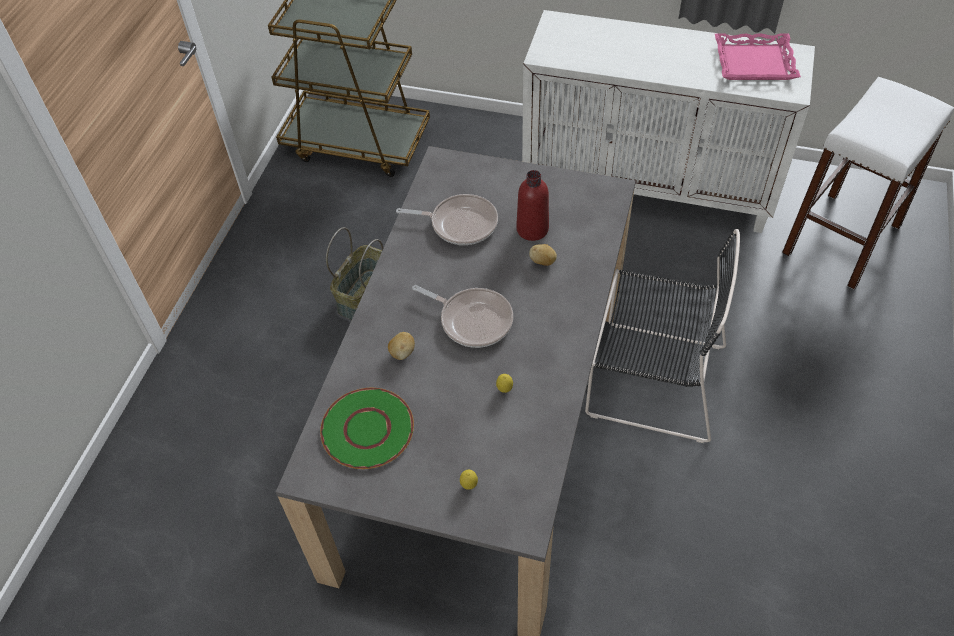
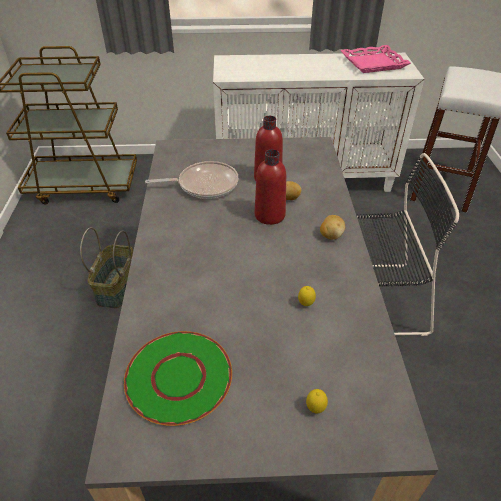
camera: 20 degrees left, 10 degrees down
(402, 352) = (190, 294): potato -> potato (331, 235)
(472, 320) = (247, 252): frying pan -> none
(513, 280) = (269, 215): none -> red bottle

